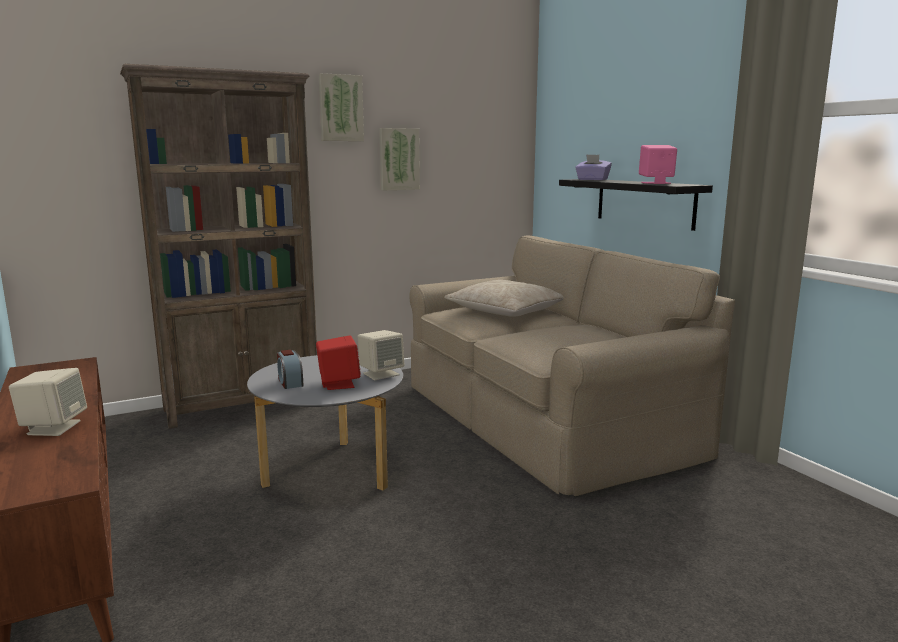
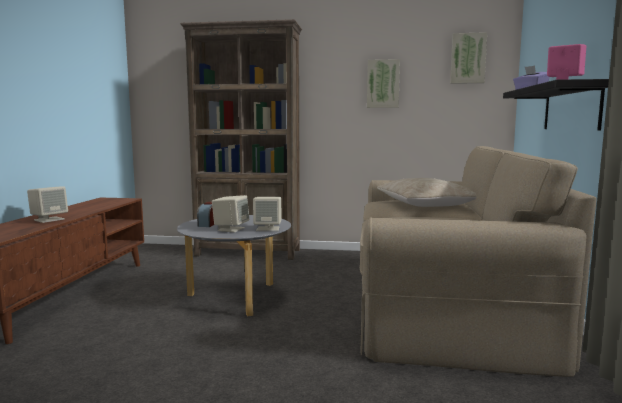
camera: 35 degrees right, 5 degrees down
(338, 384) = (231, 229): red speaker -> beige speaker
(340, 108) = (337, 46): picture -> picture (468, 58)

